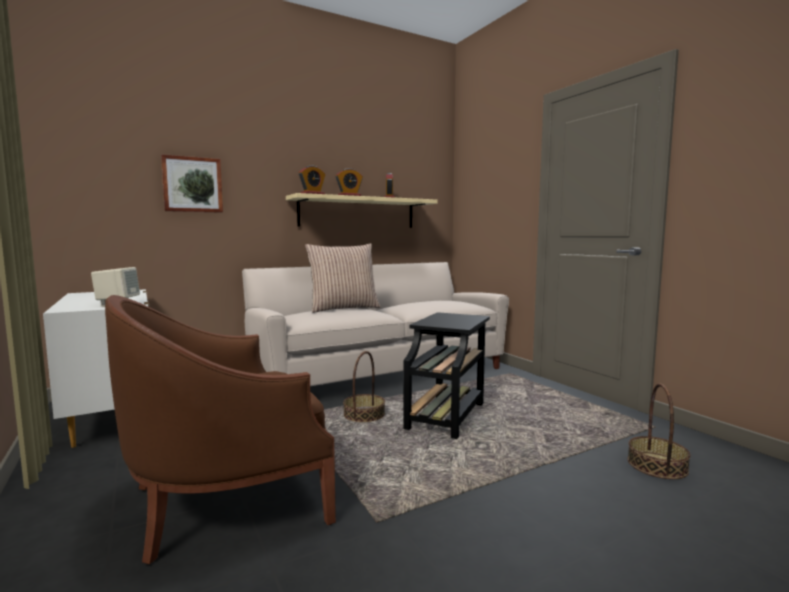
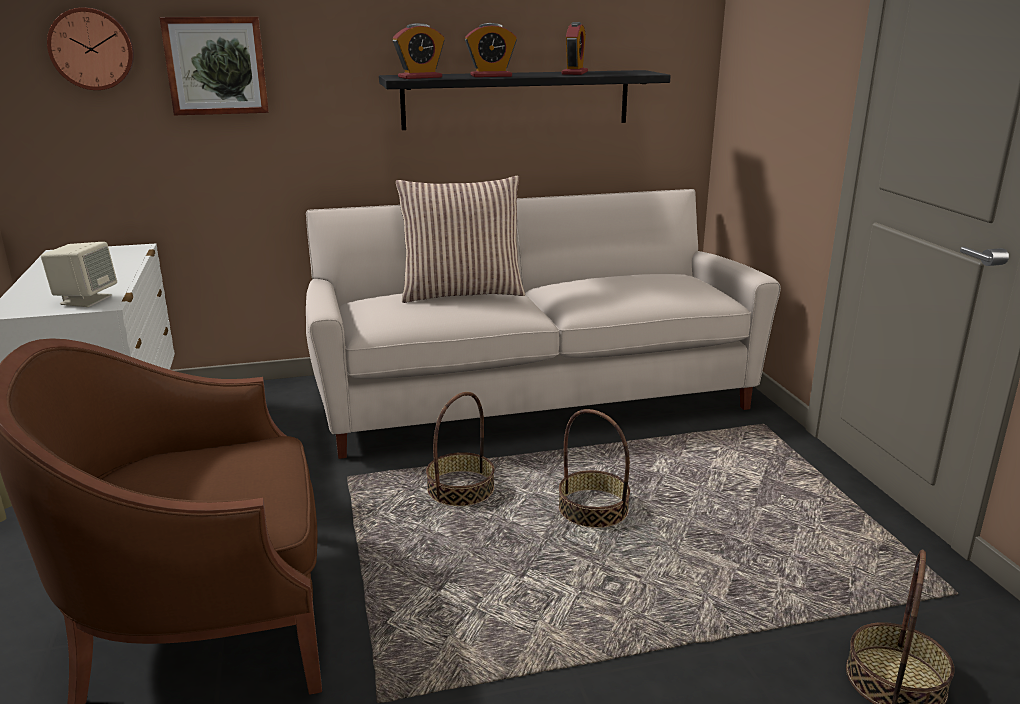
camera: 15 degrees right, 15 degrees up
(115, 170) = (92, 49): none -> wall clock
(358, 213) = (516, 99): beige shelf -> black shelf
(447, 415) = (593, 509): black side table -> basket

